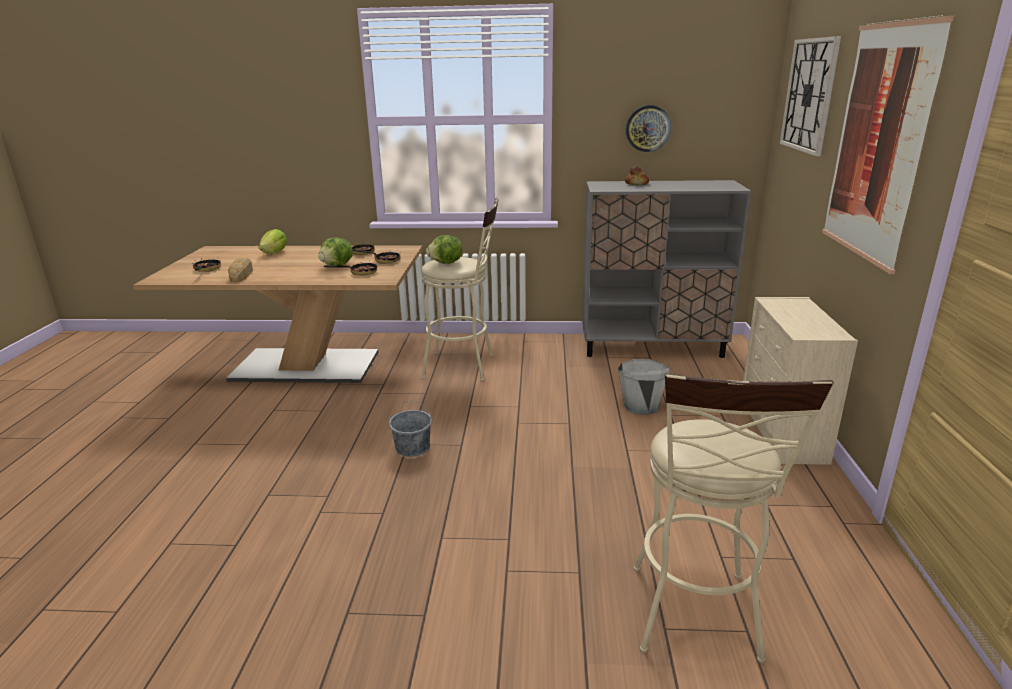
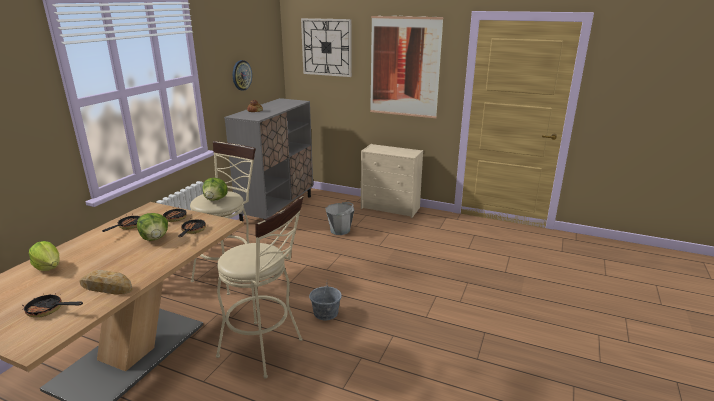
camera: 70 degrees left, 0 degrees up
(696, 621) = (503, 264): beige stool -> beige stool (266, 350)

